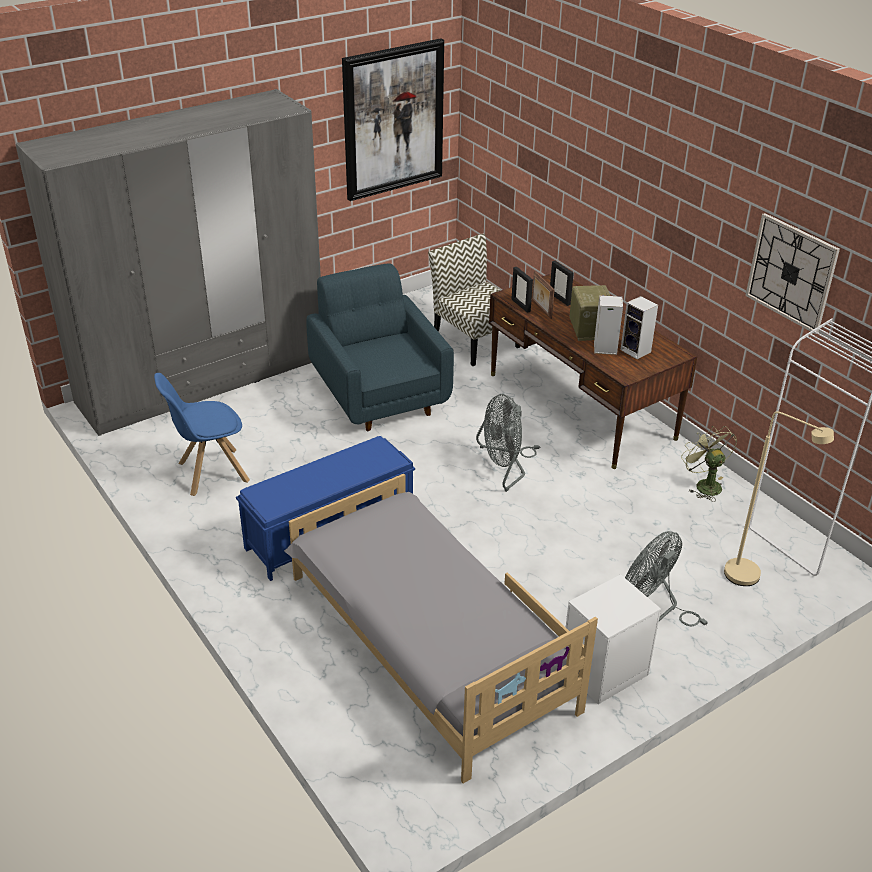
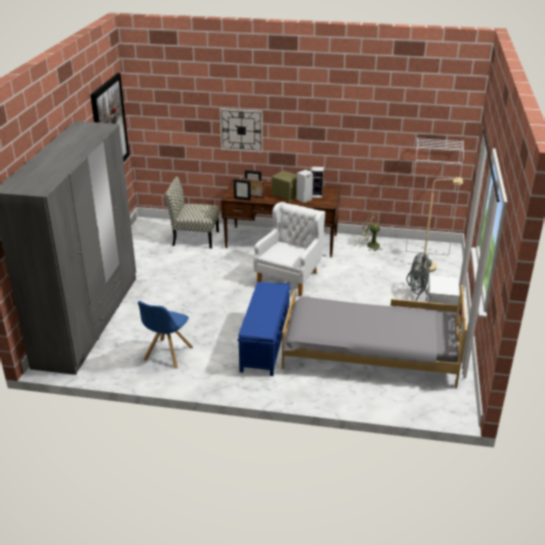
camera: 45 degrees left, 5 degrees down
(379, 395) = (190, 281): blue armchair -> none
(506, 464) = (290, 277): grey fan -> white armchair
(791, 273) = (389, 125): wall clock -> wall clock (241, 130)

